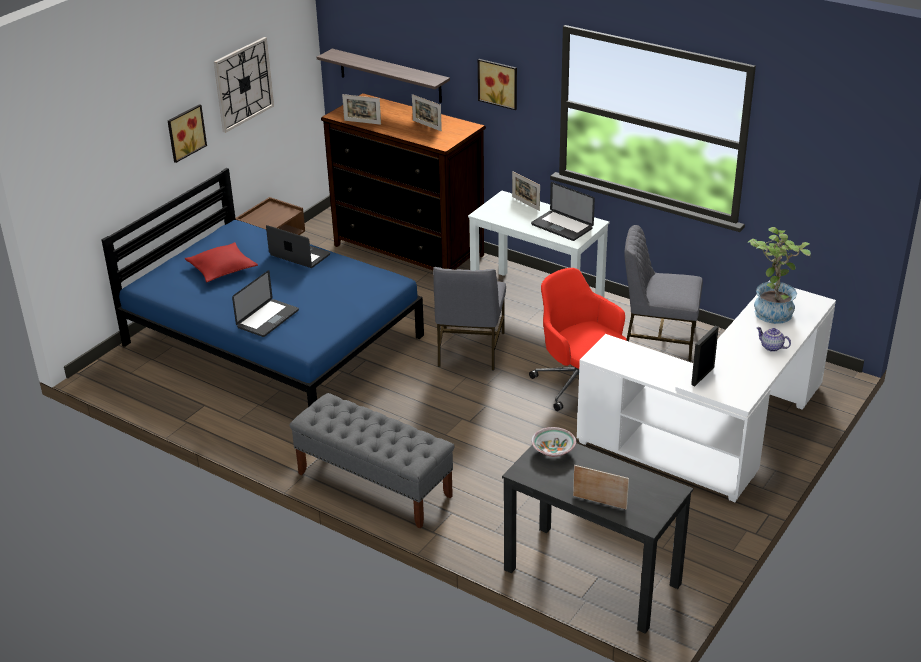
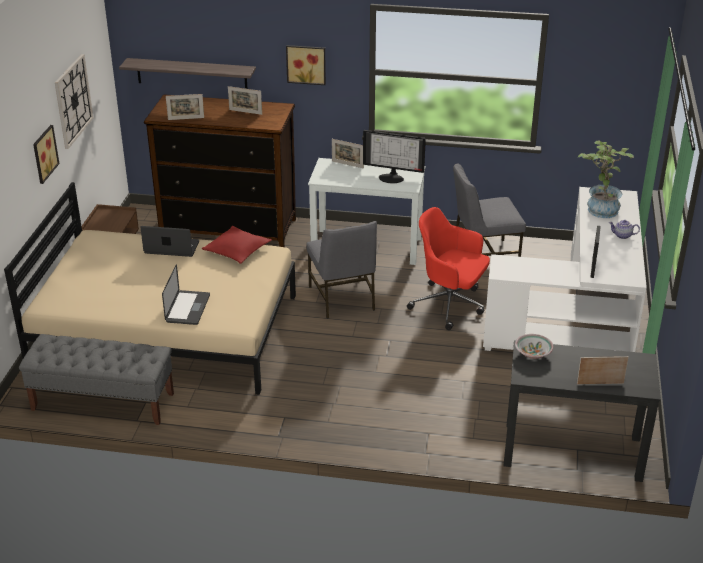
camera: 25 degrees left, 0 degrees up
(222, 269) = (108, 275): red pillow -> red pillow (237, 251)
(273, 340) = (166, 330): blue bed -> beige bed
(374, 484) = (348, 428): grey bench -> grey bench (102, 402)
(562, 227) = (392, 177): laptop -> monitor

